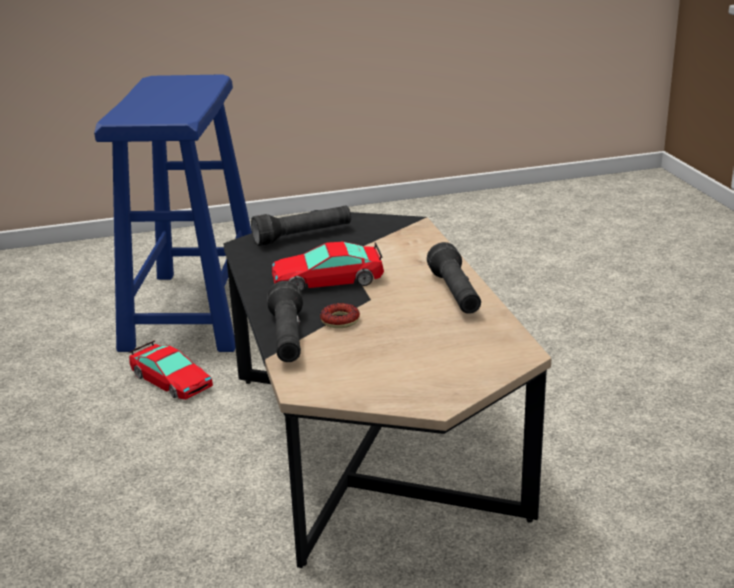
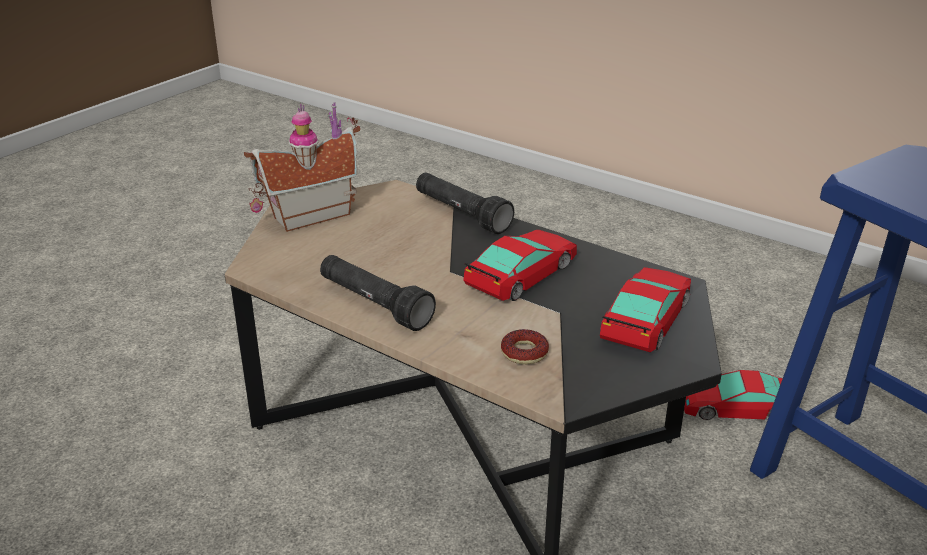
camera: 140 degrees right, 5 degrees up
(303, 236) = (646, 319): black flashlight -> toy car
(340, 320) = (444, 241): donut -> donut (524, 352)
(421, 390) = (307, 214): none -> toy house

